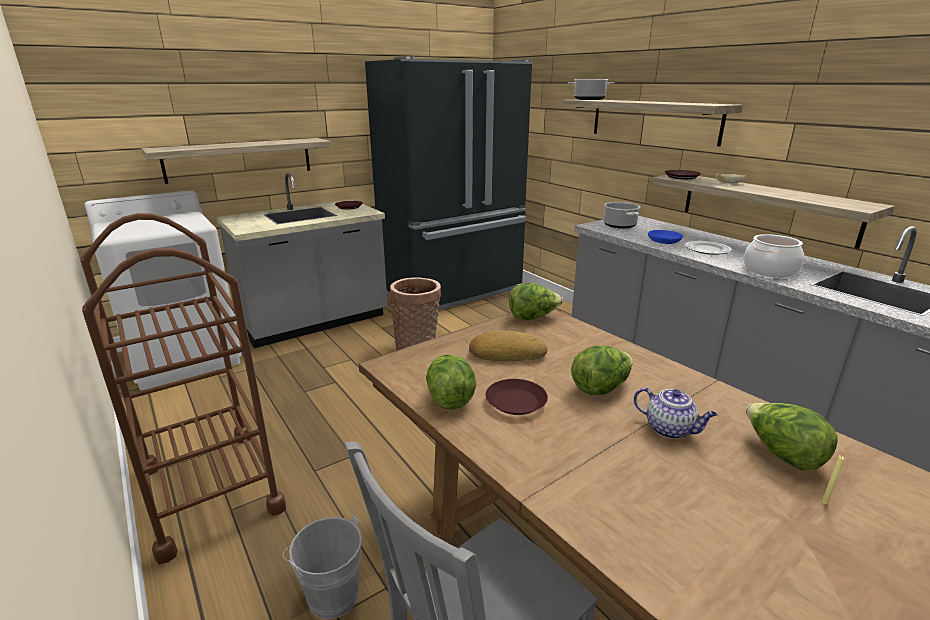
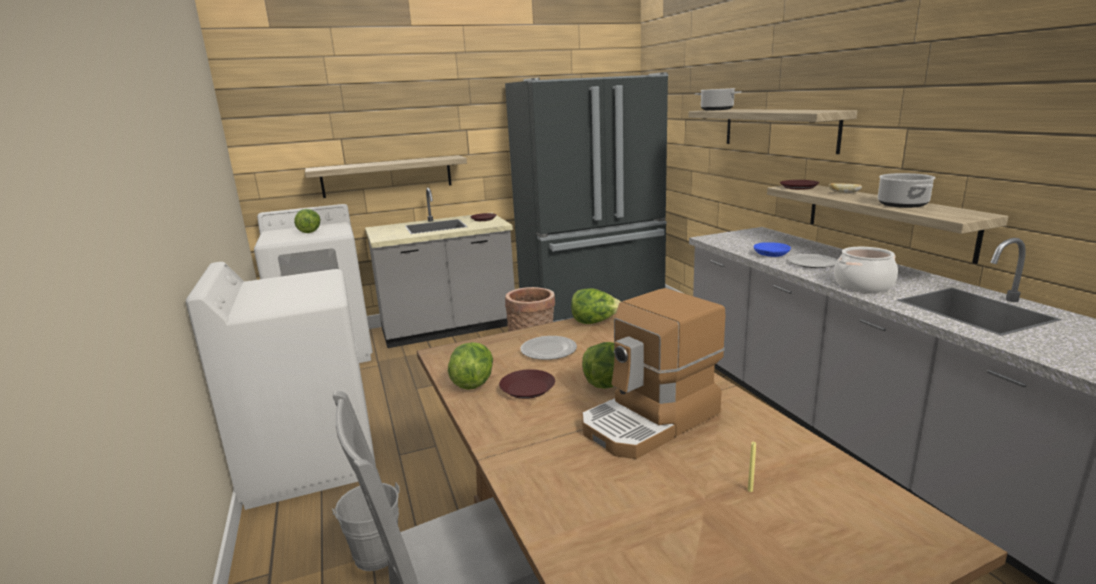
camera: 15 degrees right, 5 degrees down
(210, 489) = (311, 459): brown cart -> white washing machine
(506, 353) = (548, 350): bread -> plate
(619, 225) = (737, 238): cooking pot -> cooking pot (901, 204)
(670, 429) = (651, 421): teapot -> coffee machine
(782, 454) = (743, 450): lettuce -> lettuce (310, 231)

